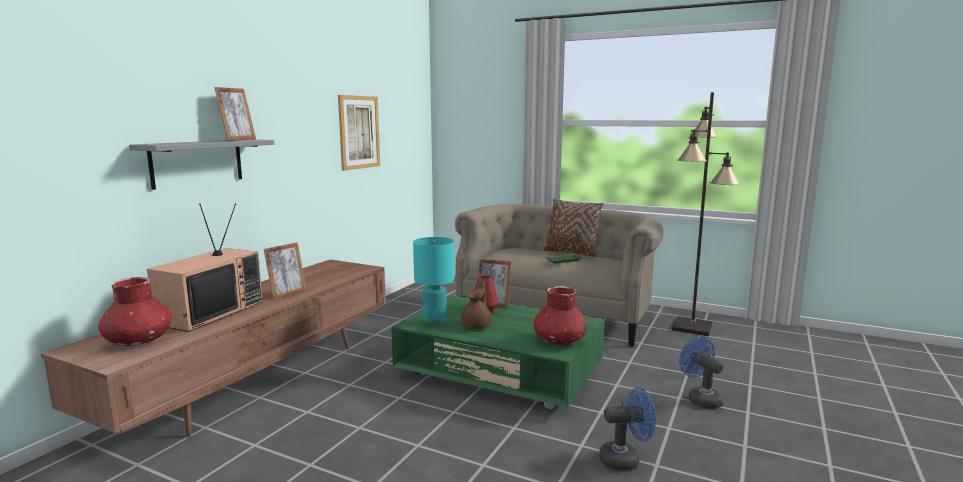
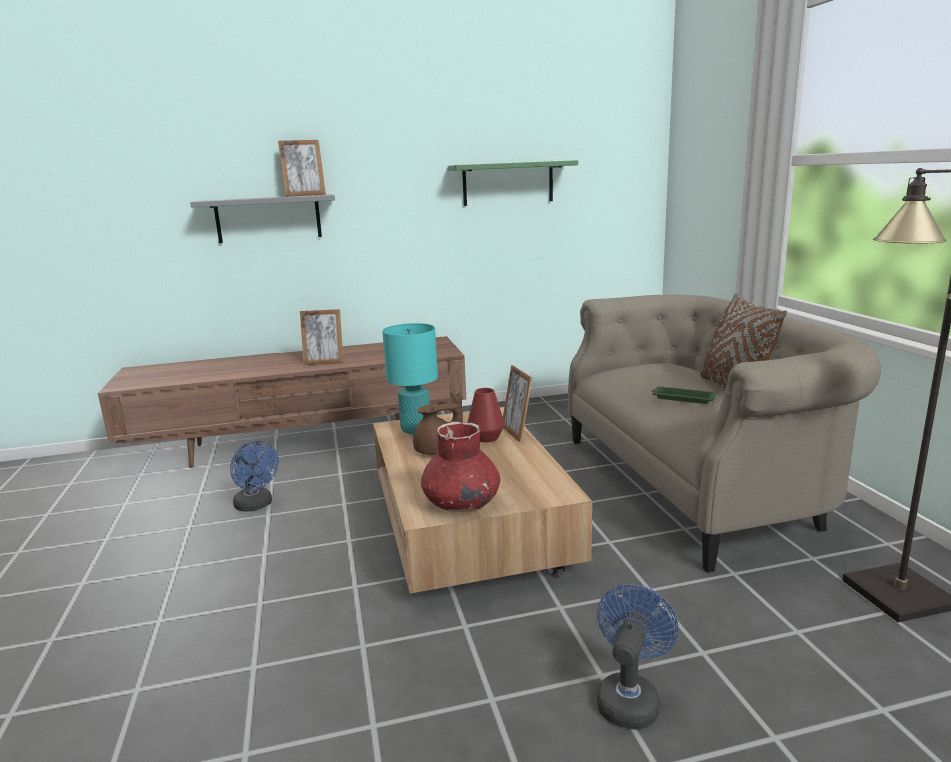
camera: 50 degrees right, 5 degrees up
(138, 341) = (165, 374): red vase -> none
(211, 312) = (248, 364): television -> none
(359, 132) = (508, 183): picture -> green shelf
(499, 373) = (469, 523): green coffee table -> brown coffee table
(626, 459) = (362, 693): blue fan -> blue fan (256, 505)

